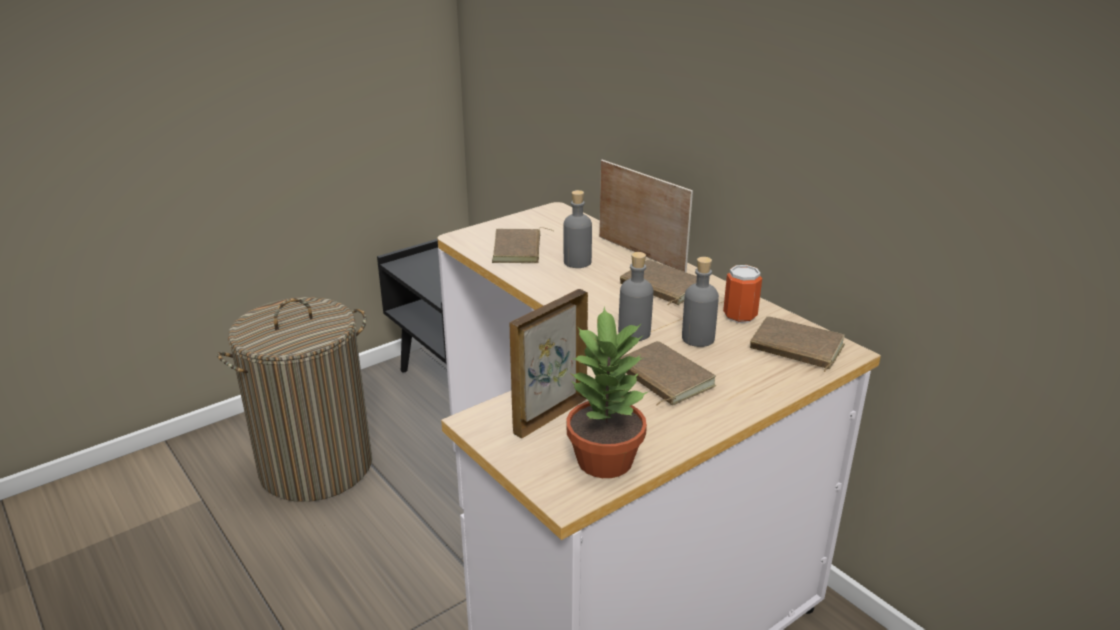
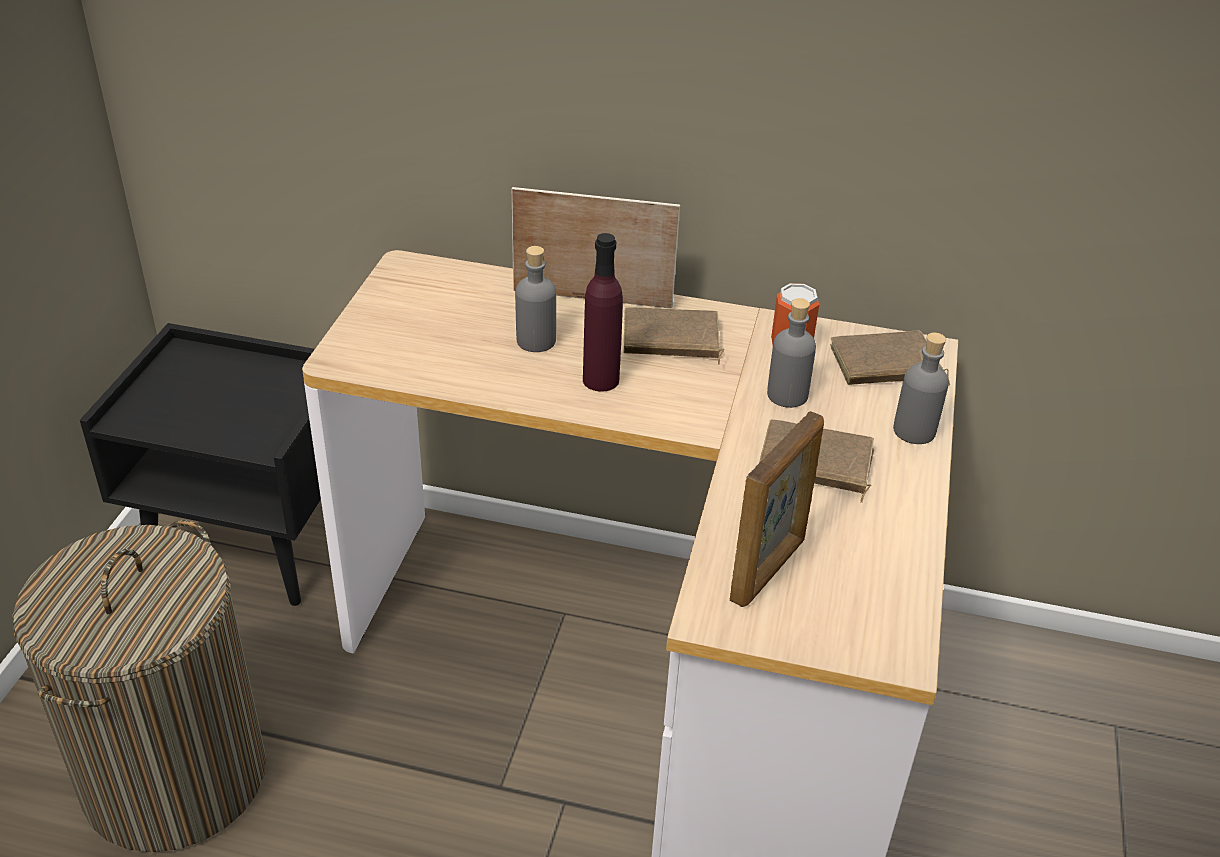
camera: 40 degrees left, 10 degrees up
(519, 250) = (443, 350): brown book -> none
(549, 415) = (768, 570): picture frame -> picture frame turned 150 degrees counterclockwise
(587, 291) = (601, 380): none -> purple bottle
(606, 460) = (883, 592): potted plant -> none
(634, 333) = (719, 417): grey bottle -> grey bottle (914, 431)

